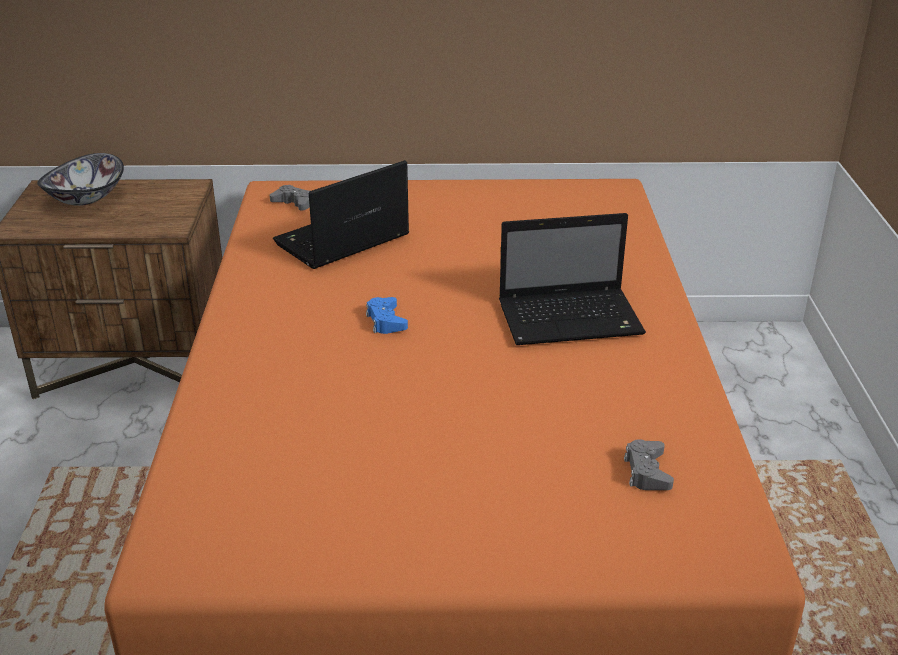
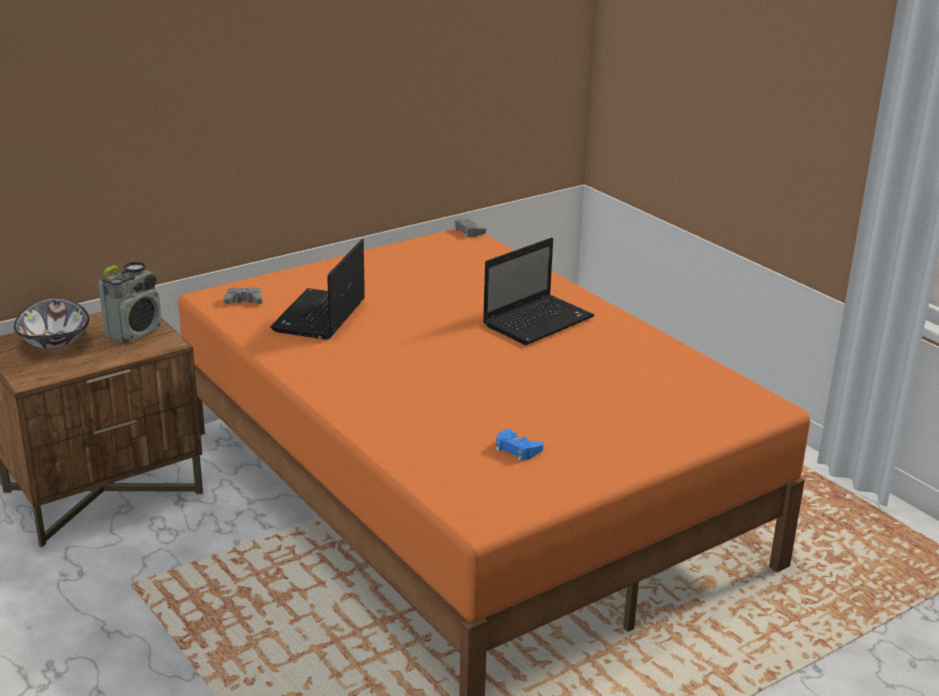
camera: 35 degrees left, 5 degrees down
(161, 207) = (134, 332): none -> radio
(386, 321) = (425, 356): blue game controller -> blue game controller (517, 449)
(647, 471) = (678, 385): grey game controller -> grey game controller (469, 231)

